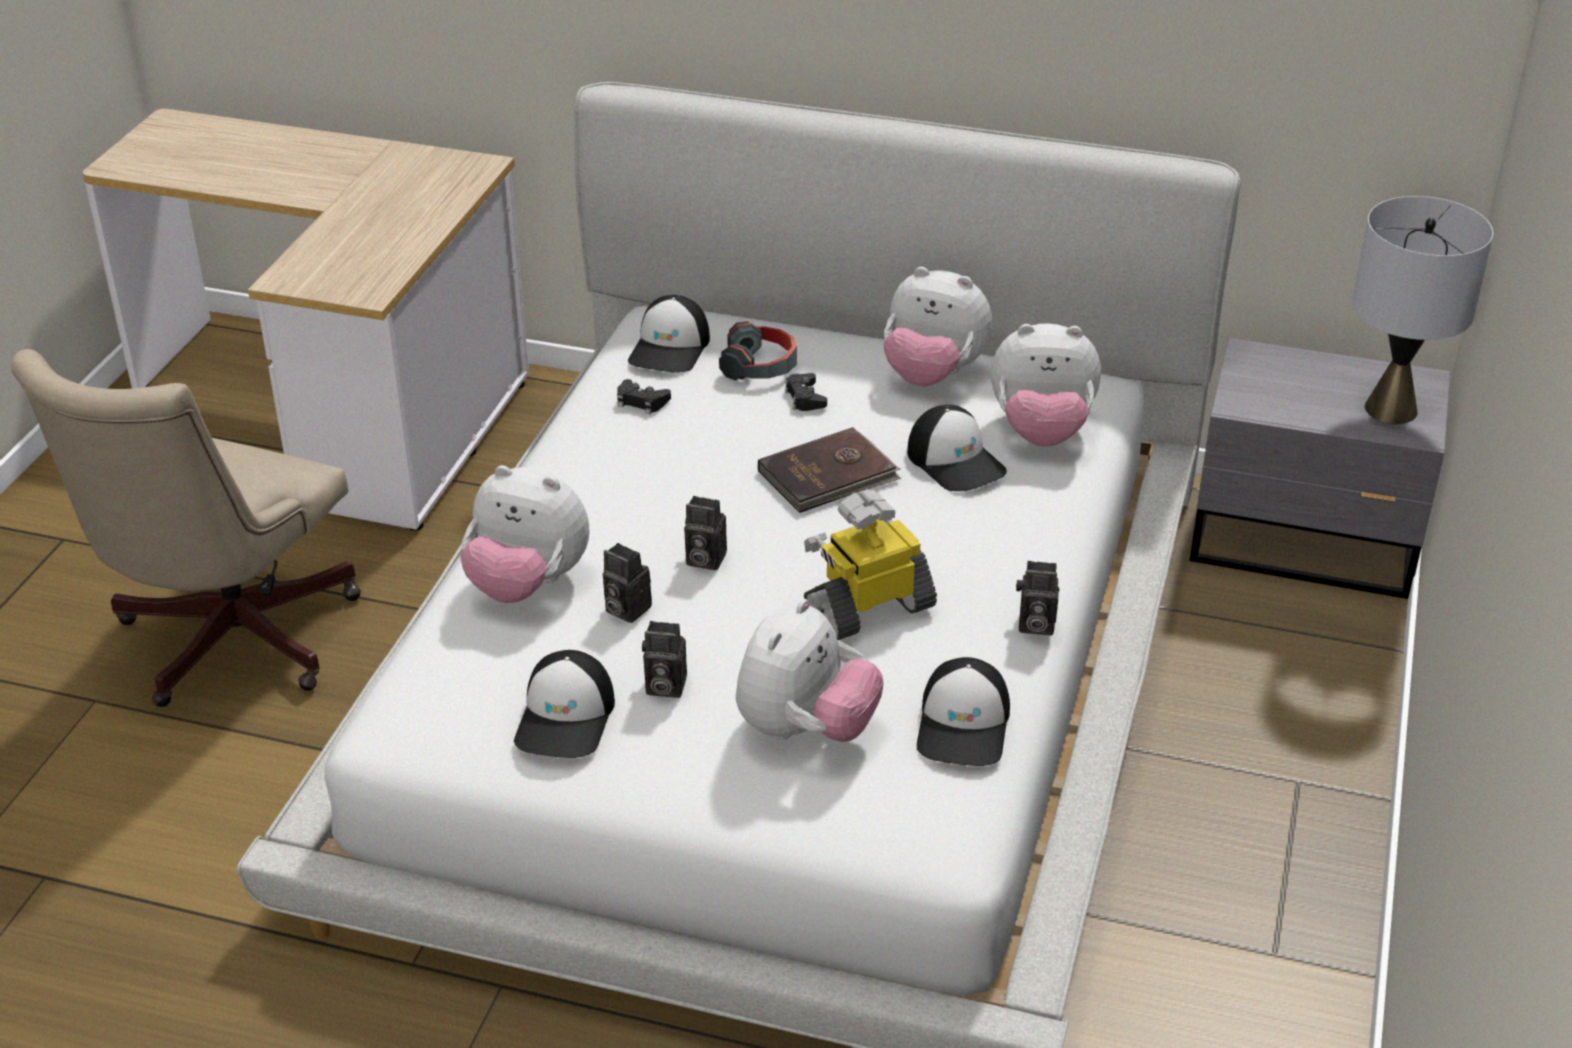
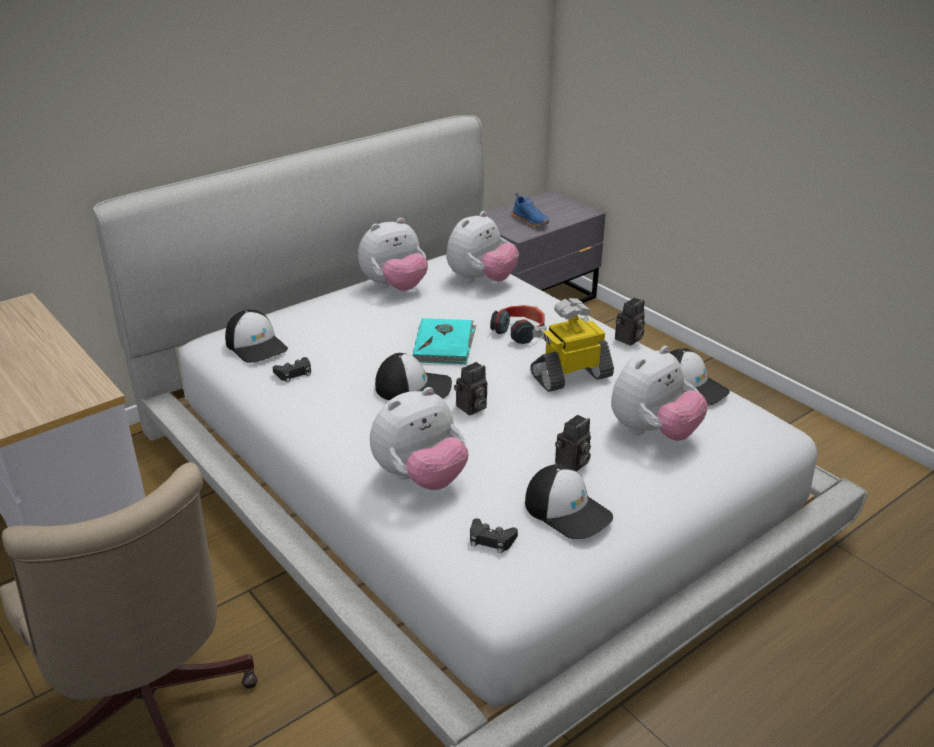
camera: 55 degrees left, 5 degrees down
(624, 609) = (487, 451): camera -> none
(760, 366) = (317, 326): headphones -> headphones (520, 332)
(805, 398) = (365, 325): black game controller -> black game controller (491, 540)
(805, 729) = (653, 432): plush toy -> plush toy turned 75 degrees clockwise
(829, 476) = (444, 344): brown book -> turquoise book
(868, 608) = (570, 375): toy robot -> toy robot turned 60 degrees clockwise
(956, 461) = (477, 308): cap -> cap (414, 387)
(1301, 397) = (531, 221): none -> blue shoe
(1390, 409) = (563, 209): grey table lamp -> none

